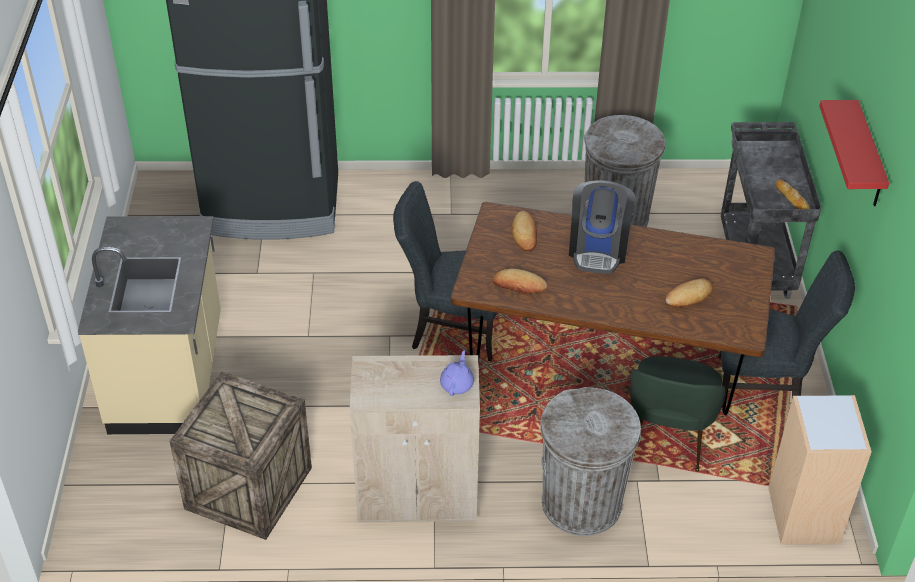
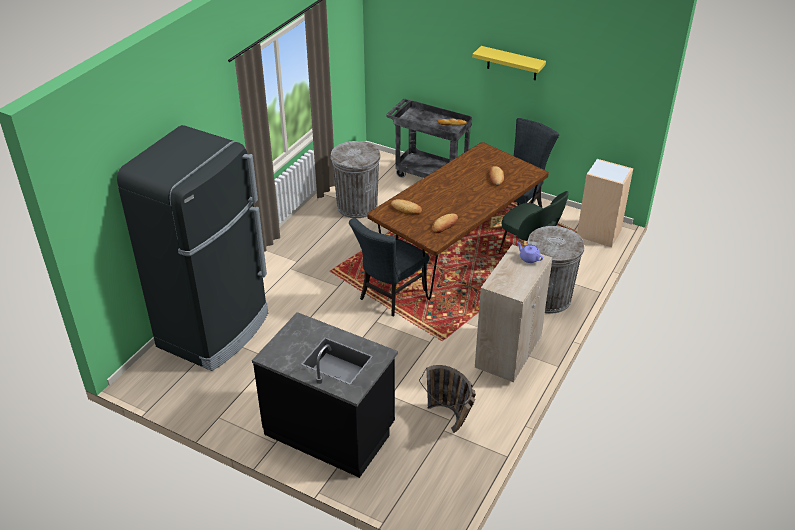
camera: 60 degrees left, 5 degrees down
(169, 375) = (330, 430): beige counter -> black counter
(248, 487) = (451, 423): crate -> basket
(598, 249) = (439, 191): coffee machine -> none
(868, 157) = (512, 63): red shelf -> yellow shelf

